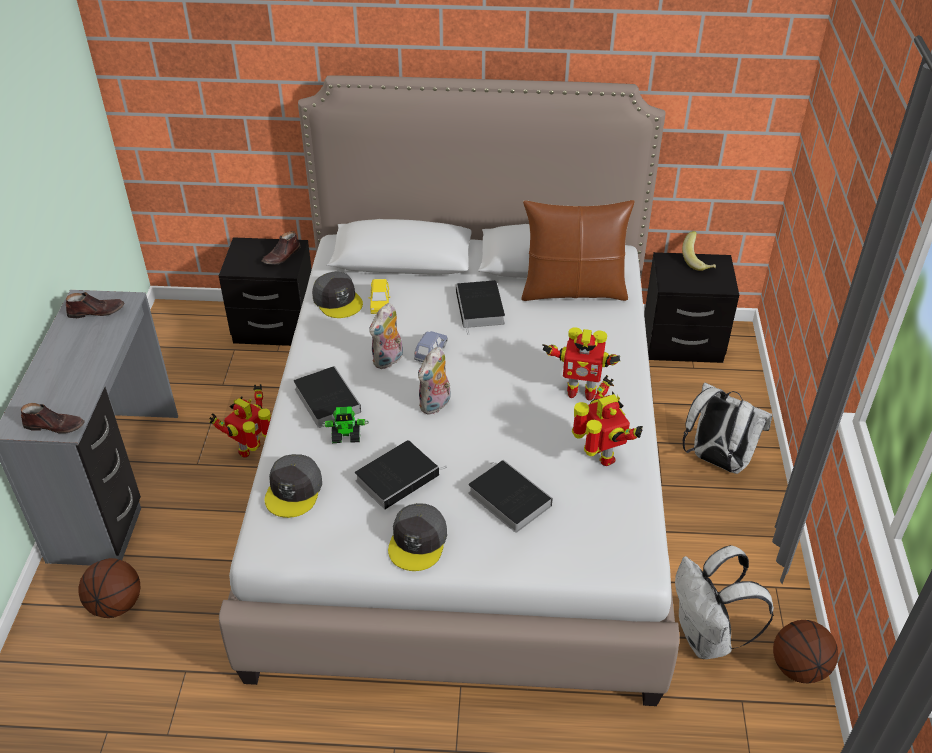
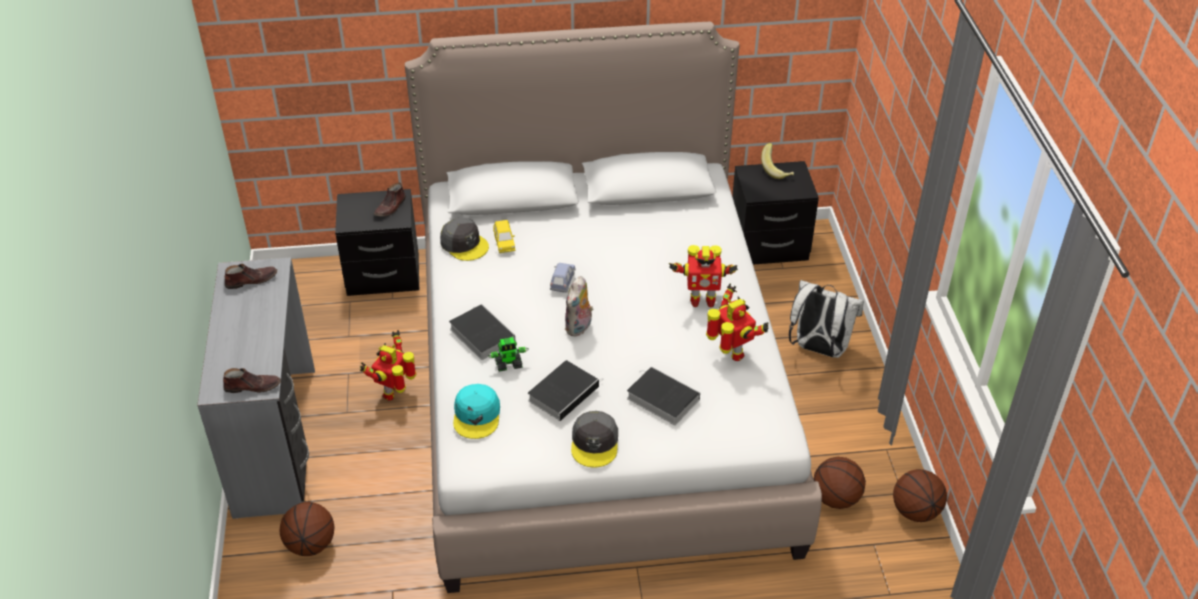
camera: 10 degrees left, 0 degrees up
(294, 490) = (477, 415): grey cap -> turquoise cap
(388, 361) = (526, 293): plush toy -> none
(480, 309) = (596, 237): book -> none
(573, 291) = (675, 211): brown pillow -> none
(707, 638) = (836, 498): white backpack -> basketball

